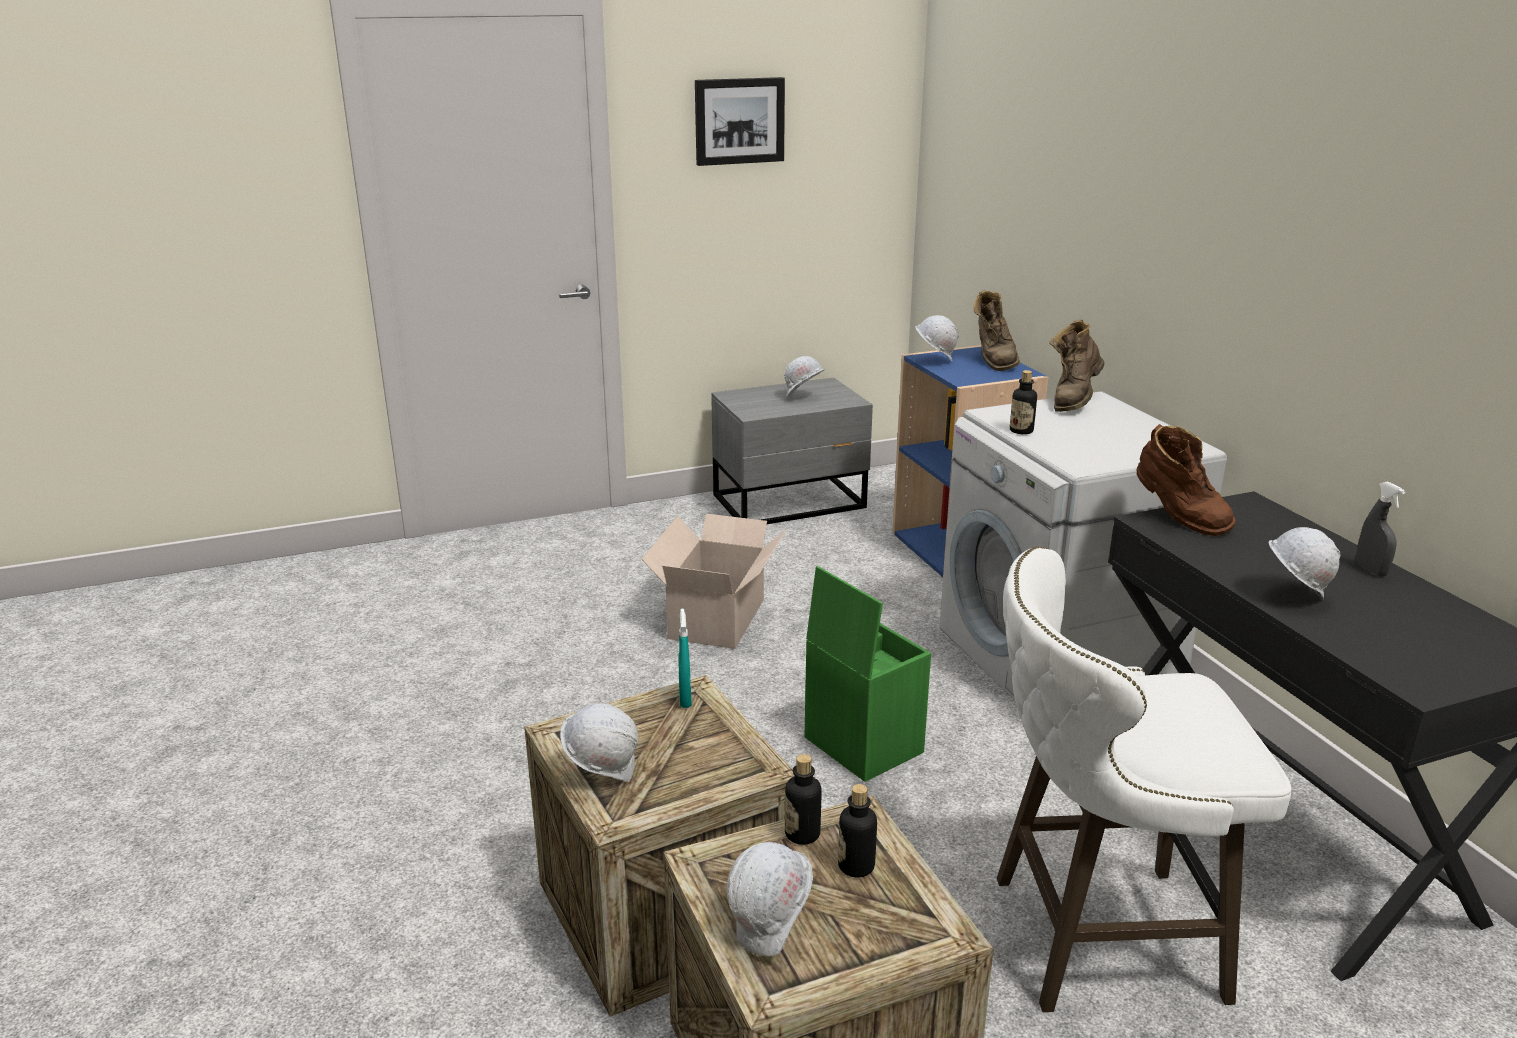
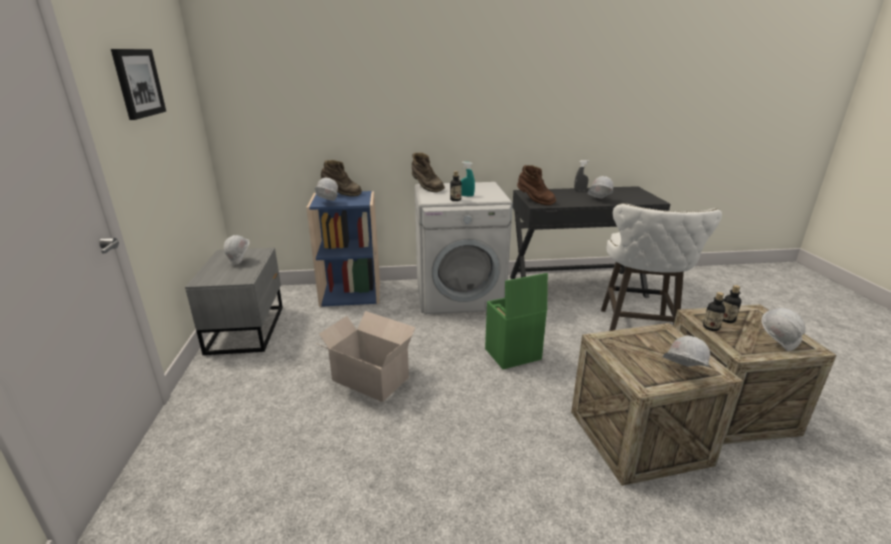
camera: 75 degrees left, 0 degrees up
(685, 699) = (606, 342): turquoise spray bottle -> turquoise spray bottle (467, 196)
(1178, 518) = (534, 201): brown boot -> brown boot turned 60 degrees clockwise

